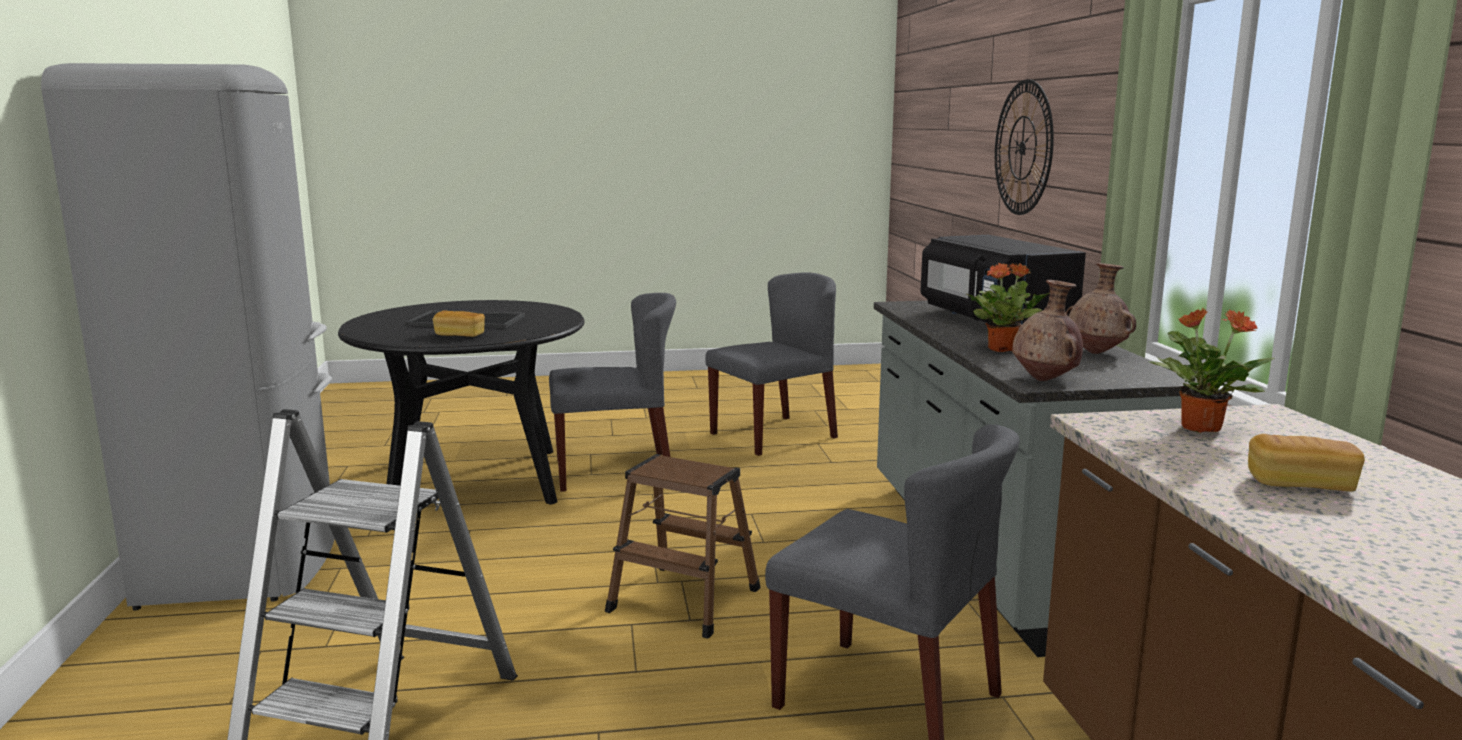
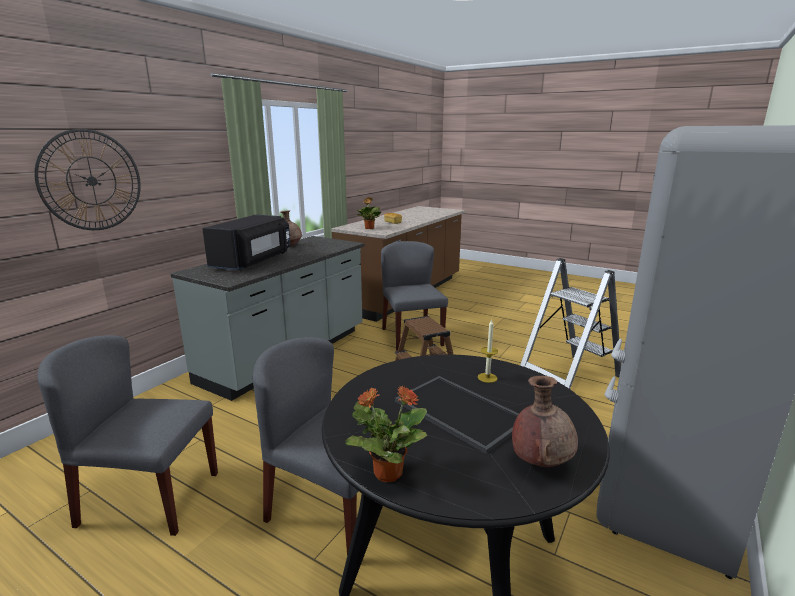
camera: 140 degrees left, 5 degrees up
(460, 335) = (487, 377): bread -> candle
(1002, 349) = (309, 252): potted plant -> potted plant (387, 472)
(1045, 380) = (344, 243): brown vase -> brown vase (540, 462)

